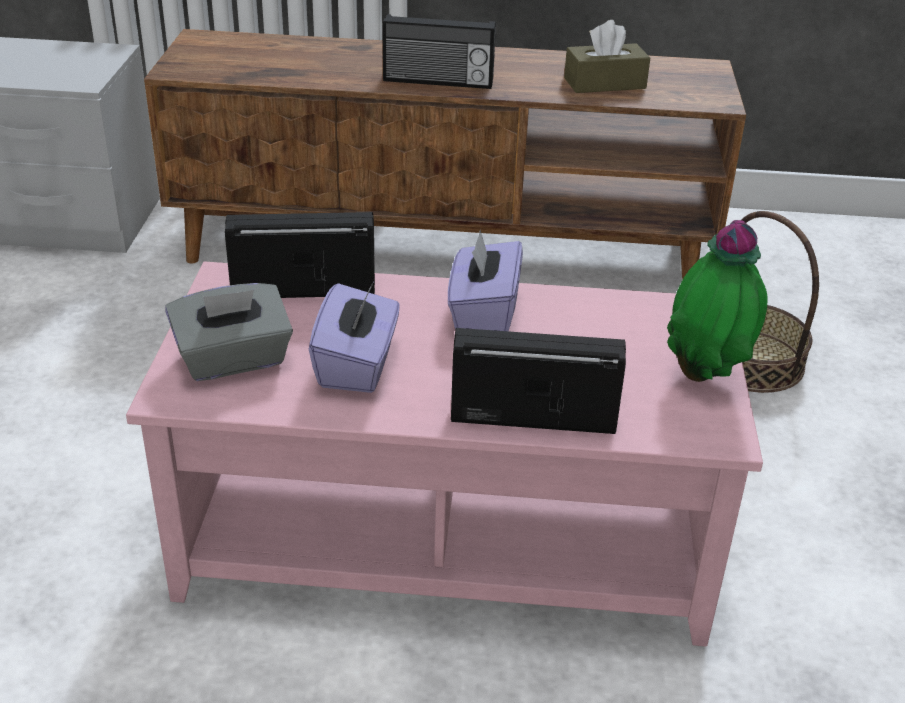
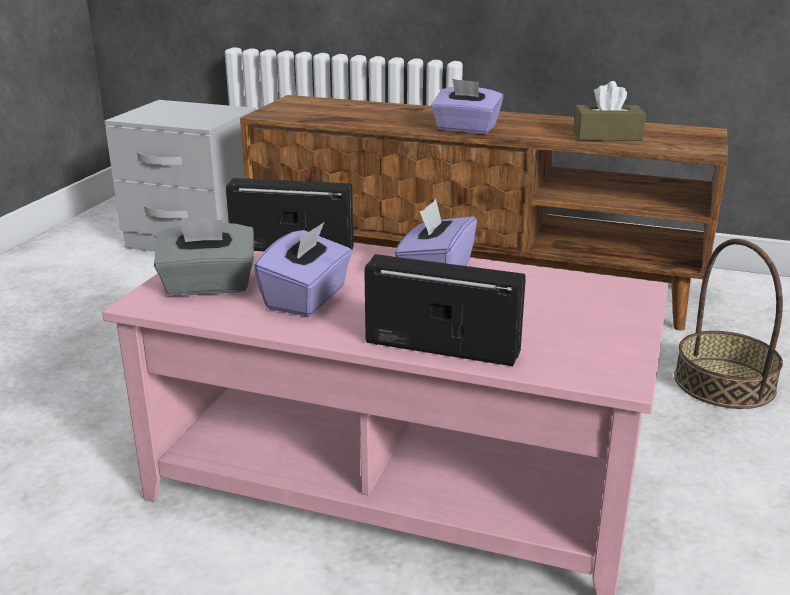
camera: 15 degrees right, 10 degrees down
(438, 82) = (465, 129): radio -> purple tissue box
(706, 377) = (621, 335): potted plant -> none

